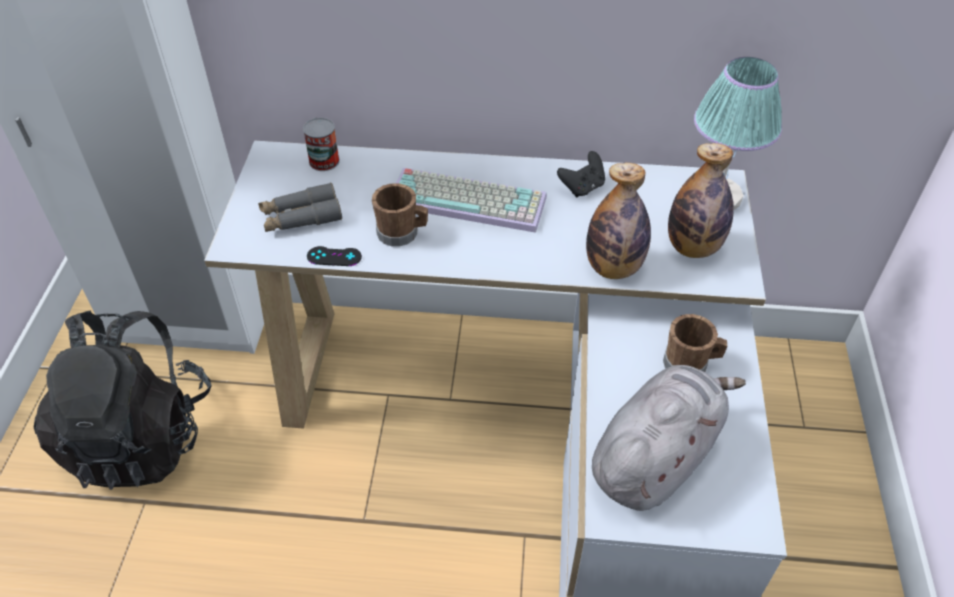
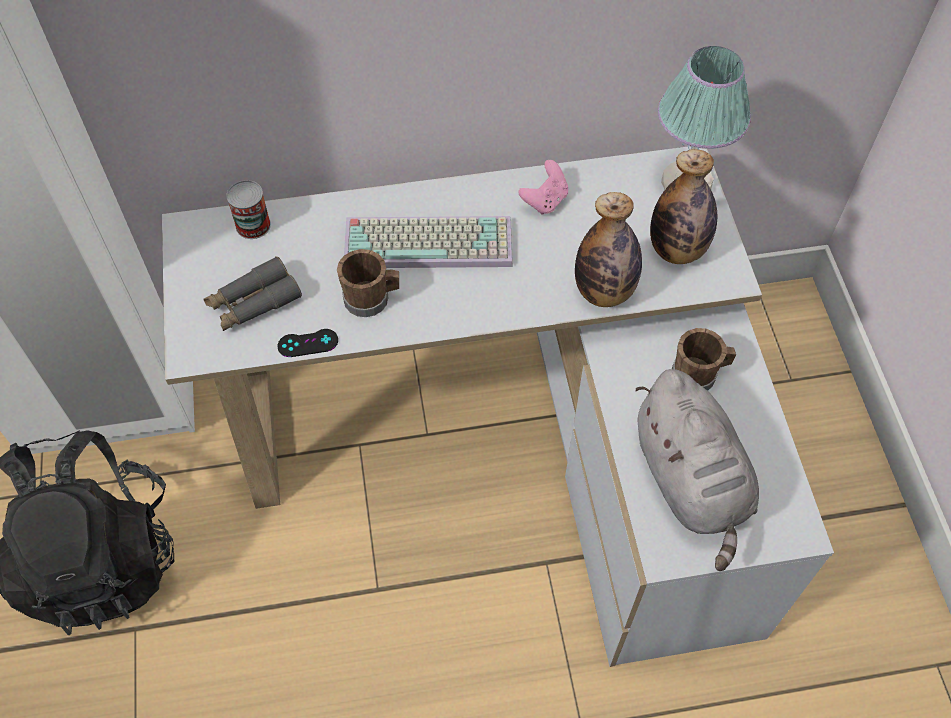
camera: 15 degrees left, 10 degrees up
(582, 187) = (545, 200): black game controller -> pink game controller
(656, 456) = (691, 482): grey plush toy -> grey plush toy turned 135 degrees clockwise

